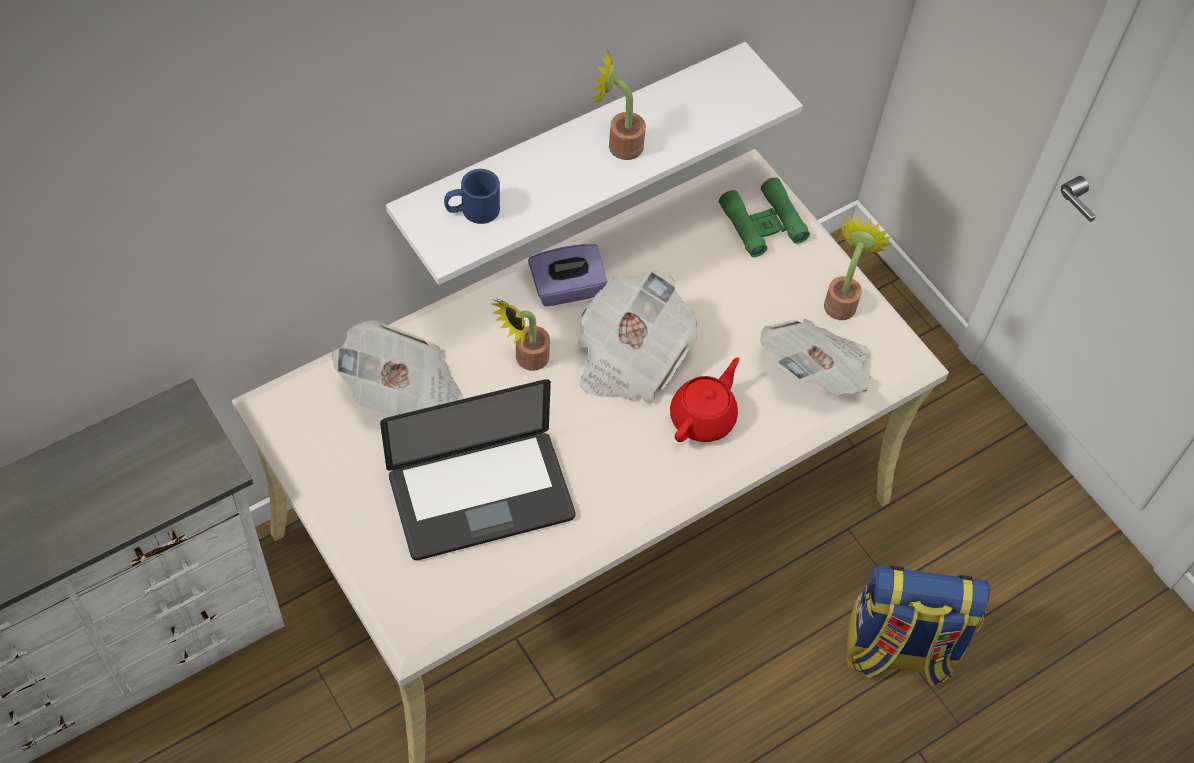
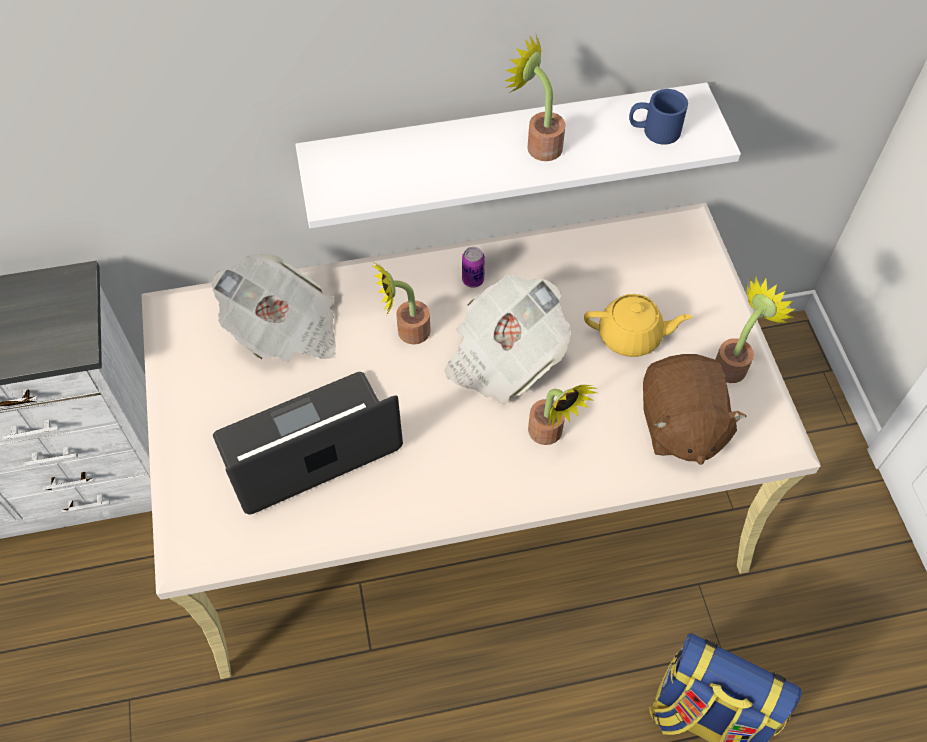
camera: 25 degrees right, 0 degrees up
(472, 210) = (370, 169): blue mug -> blue mug (653, 130)
(481, 496) = (308, 444): laptop -> laptop turned 150 degrees clockwise
(567, 289) = (473, 280): purple tissue box -> can
(703, 417) = (549, 435): red teapot -> potted plant
(739, 302) = (631, 336): none -> yellow teapot
(763, 224) = (684, 271): green binoculars -> none
(816, 373) = (680, 425): newspaper -> brown plush toy

